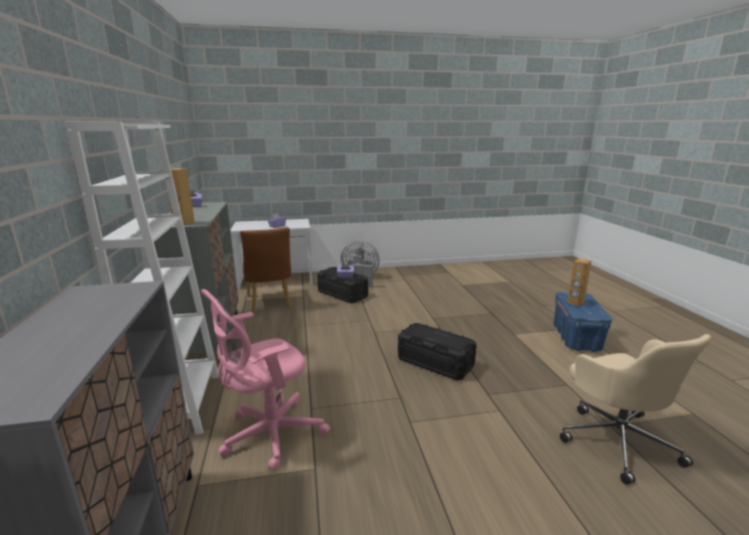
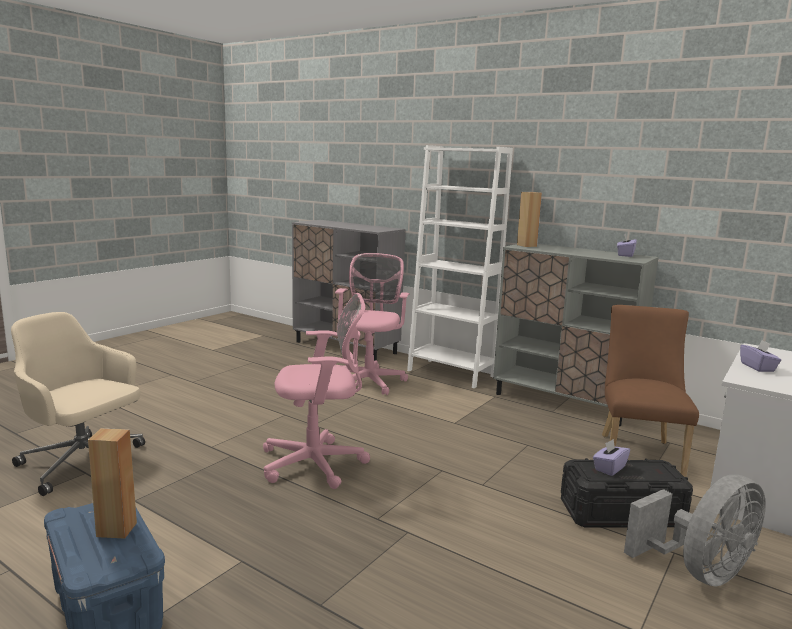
camera: 135 degrees right, 5 degrees down
(270, 303) = (638, 451): brown chair -> brown chair turned 75 degrees clockwise
(435, 362) = (318, 464): black storage box -> pink office chair

